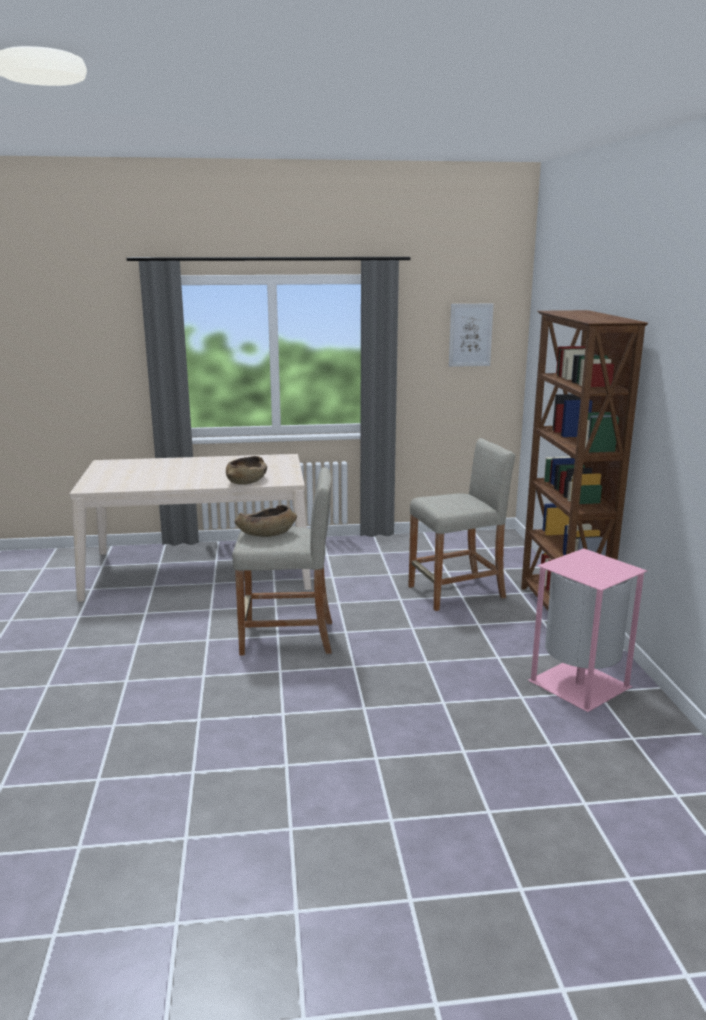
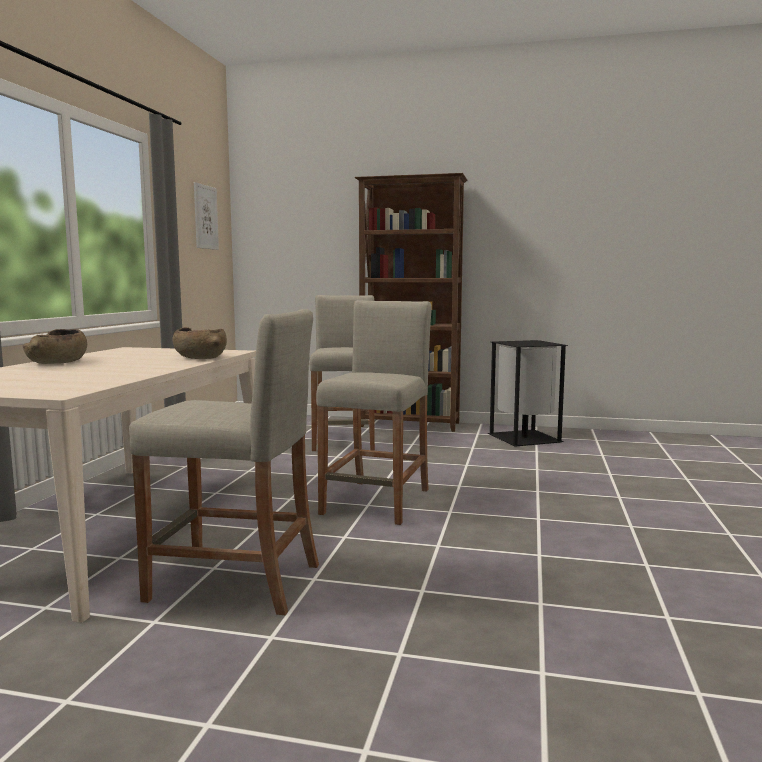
camera: 70 degrees left, 10 degrees down
(127, 623) = (235, 582): none -> beige stool
(266, 533) = (367, 375): brown bowl -> brown bowl (58, 362)
(581, 684) = (525, 438): pink trash can -> black trash can

